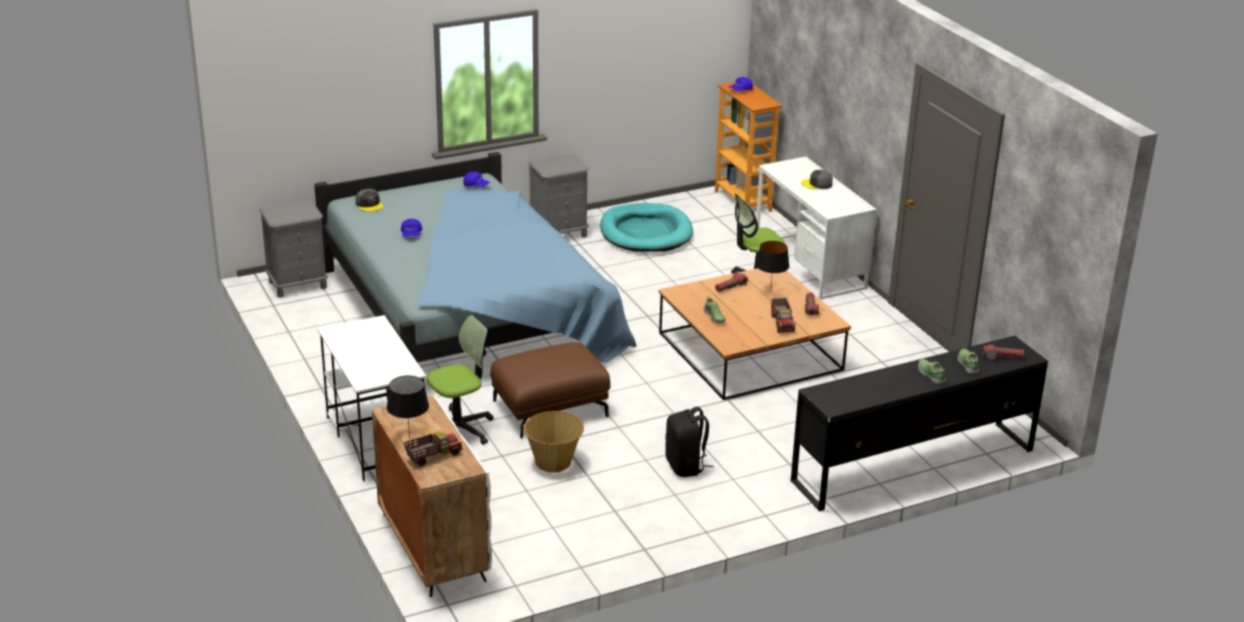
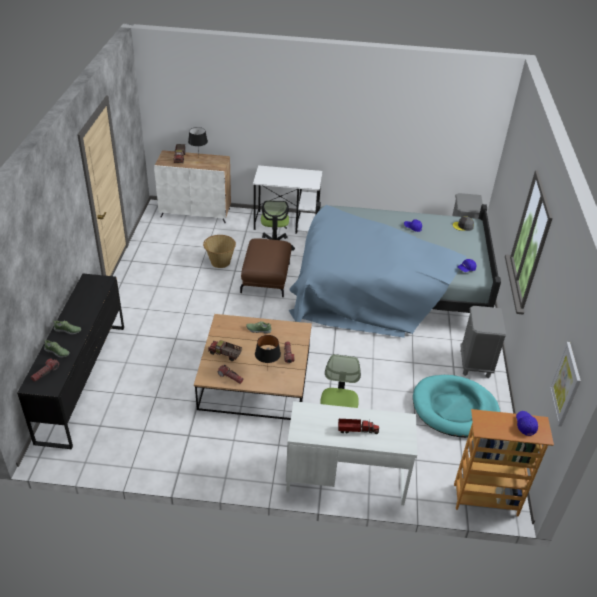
camera: 120 degrees right, 10 degrees up
(686, 466) = (173, 299): black backpack -> none
(708, 47) = (565, 384): none -> picture
(817, 184) = (356, 430): grey cap -> toy truck

